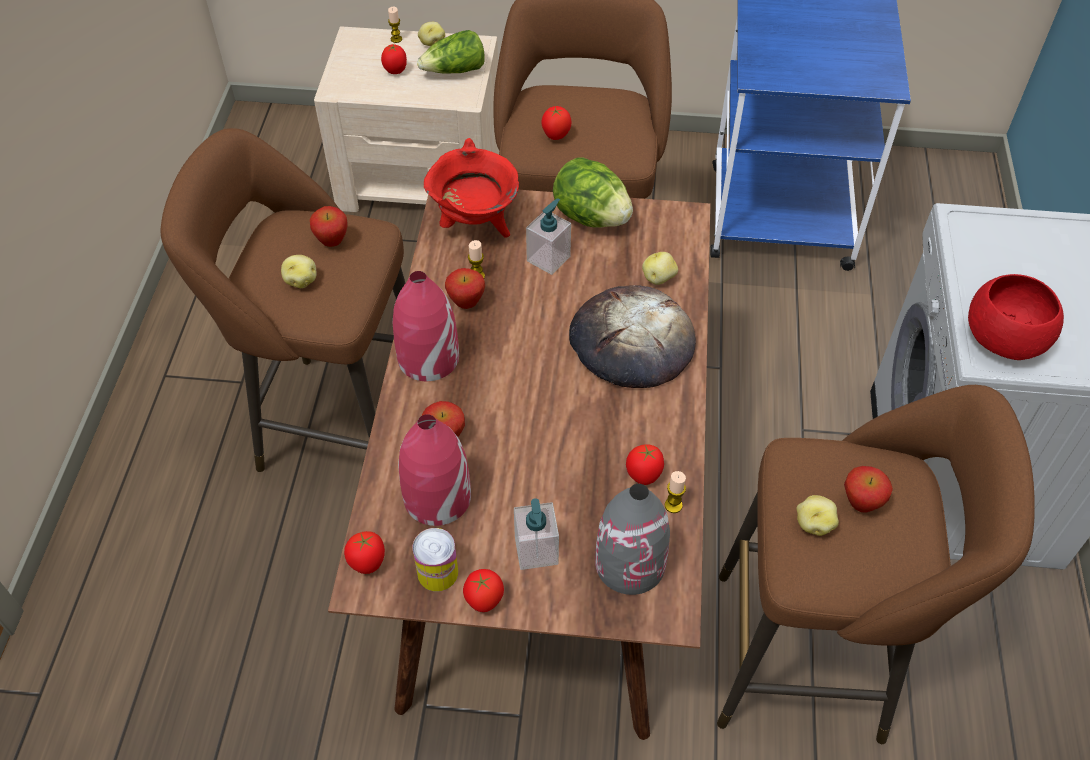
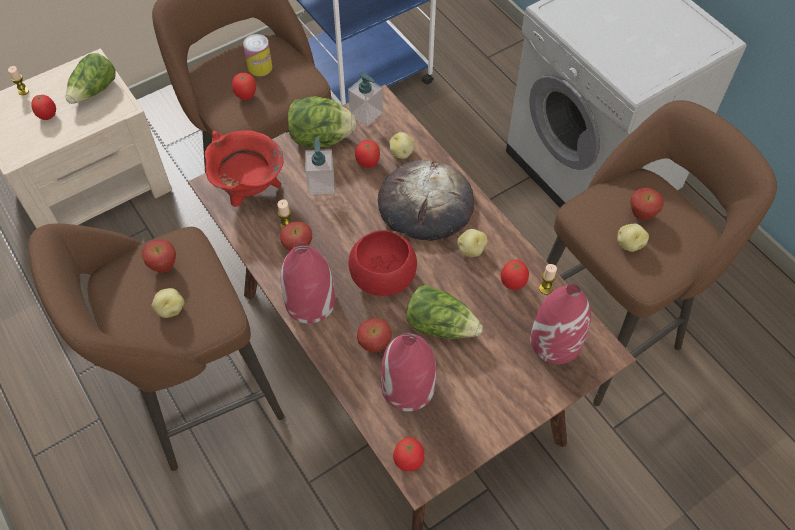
camera: 40 degrees left, 5 degrees up
(432, 43) = (55, 79): potato -> potato (471, 249)
(437, 573) = (456, 433): can -> can (260, 67)
(483, 601) = (499, 428): tomato -> tomato (367, 163)
(528, 463) = (440, 324): none -> lettuce
(536, 551) = (498, 374): soap dispenser -> soap dispenser (366, 113)
(630, 563) = (556, 340): grey vase -> red vase
(1005, 340) = (637, 69): red bowl -> red bowl (384, 277)

